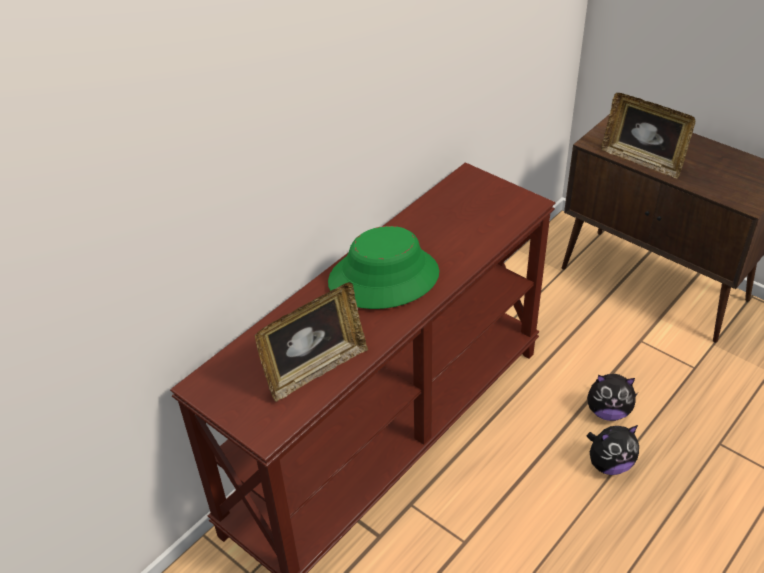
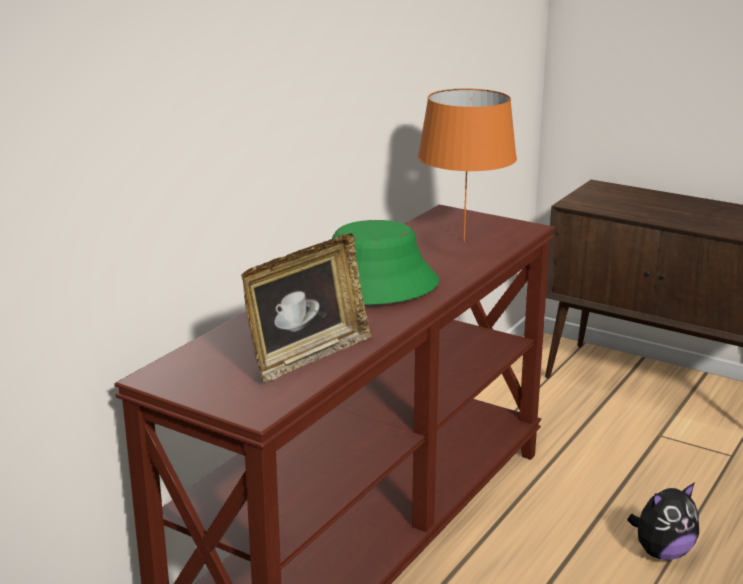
camera: 10 degrees left, 20 degrees down
(472, 221) = (463, 241): none -> orange table lamp
(608, 411) = (643, 502): plush toy -> none
(642, 160) = (633, 213): picture frame -> none

